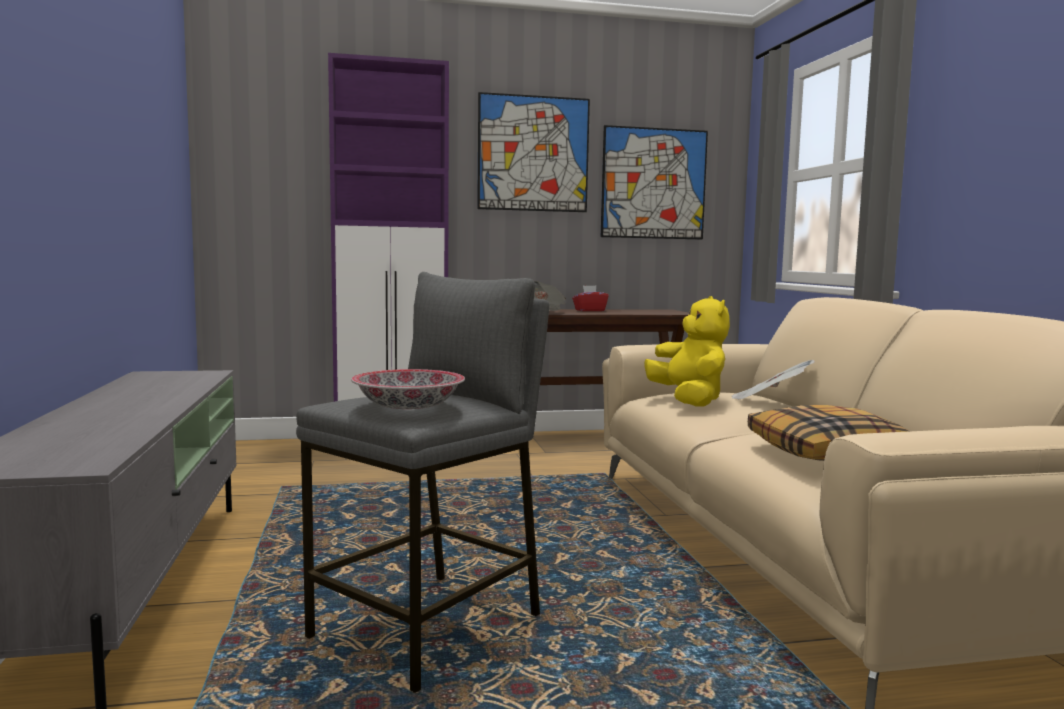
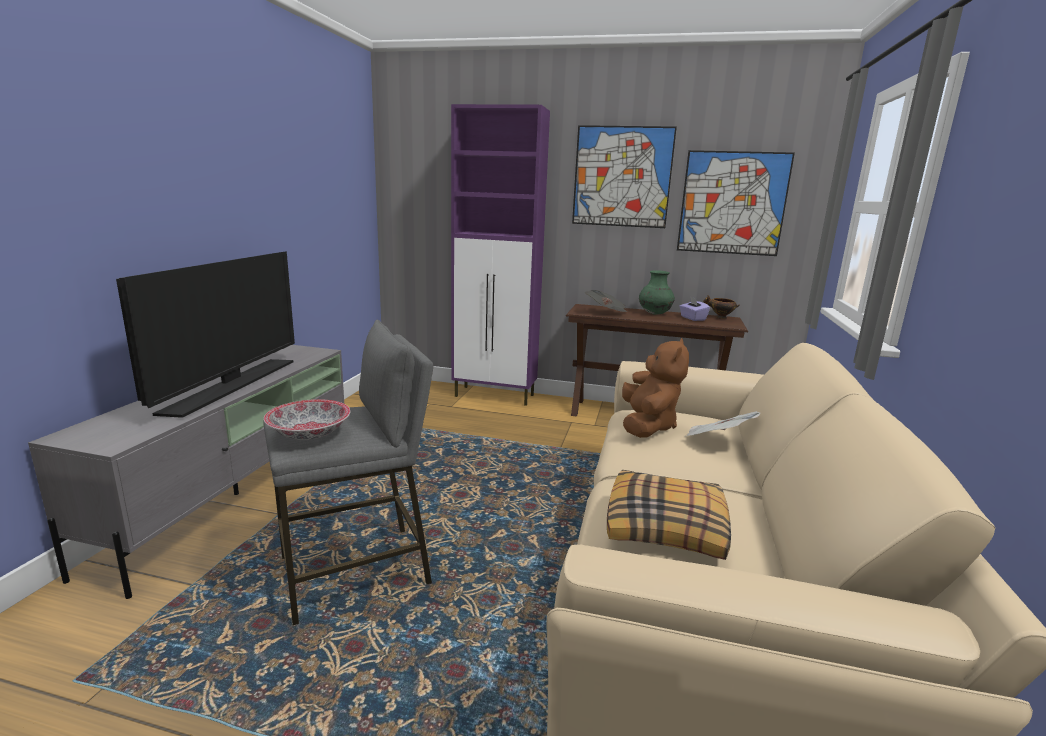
camera: 25 degrees right, 10 degrees up
(142, 406) = (231, 385): none -> television
(589, 310) = (654, 314): red tissue box -> green vase
(634, 311) = (692, 318): none -> purple tissue box
(657, 310) = (720, 317): none -> bowl
(689, 400) = (647, 426): yellow plush toy -> brown plush toy

